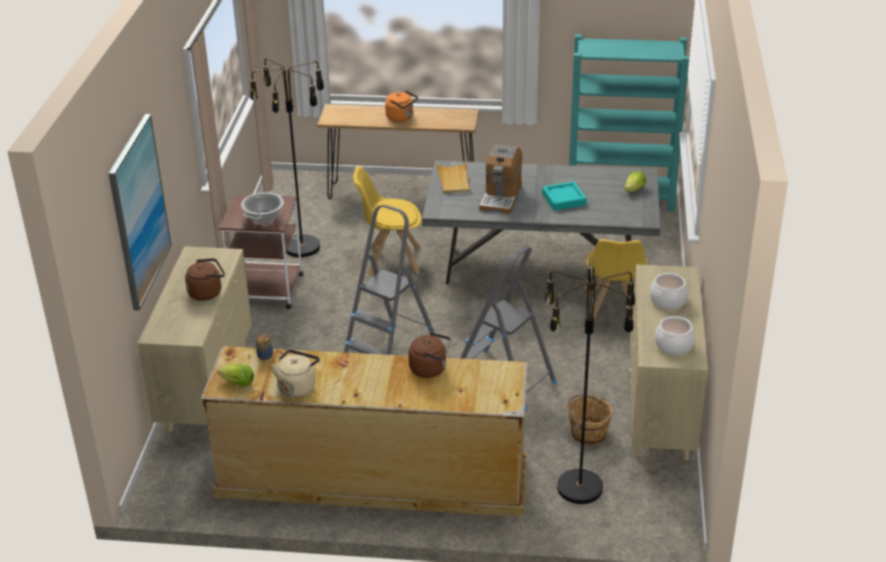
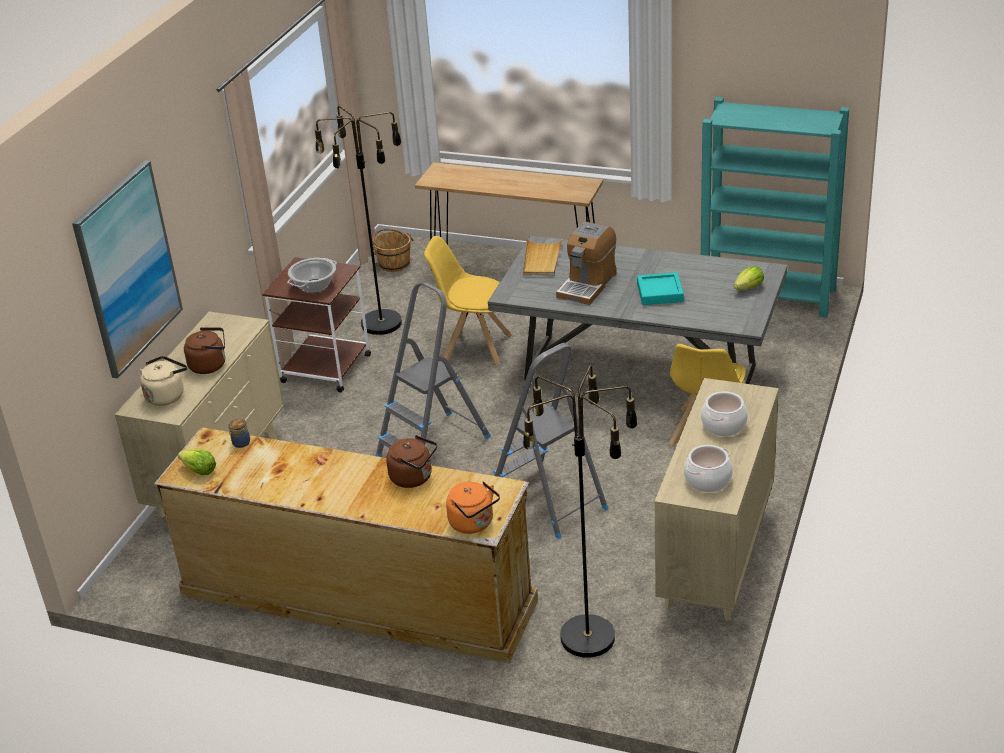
camera: 15 degrees right, 0 degrees up
(297, 387) = (260, 482): beige kettle -> beige kettle (166, 395)
(401, 118) = (511, 184): orange kettle -> orange kettle (474, 524)
(588, 433) = (622, 573): brown bucket -> brown bucket (394, 263)

